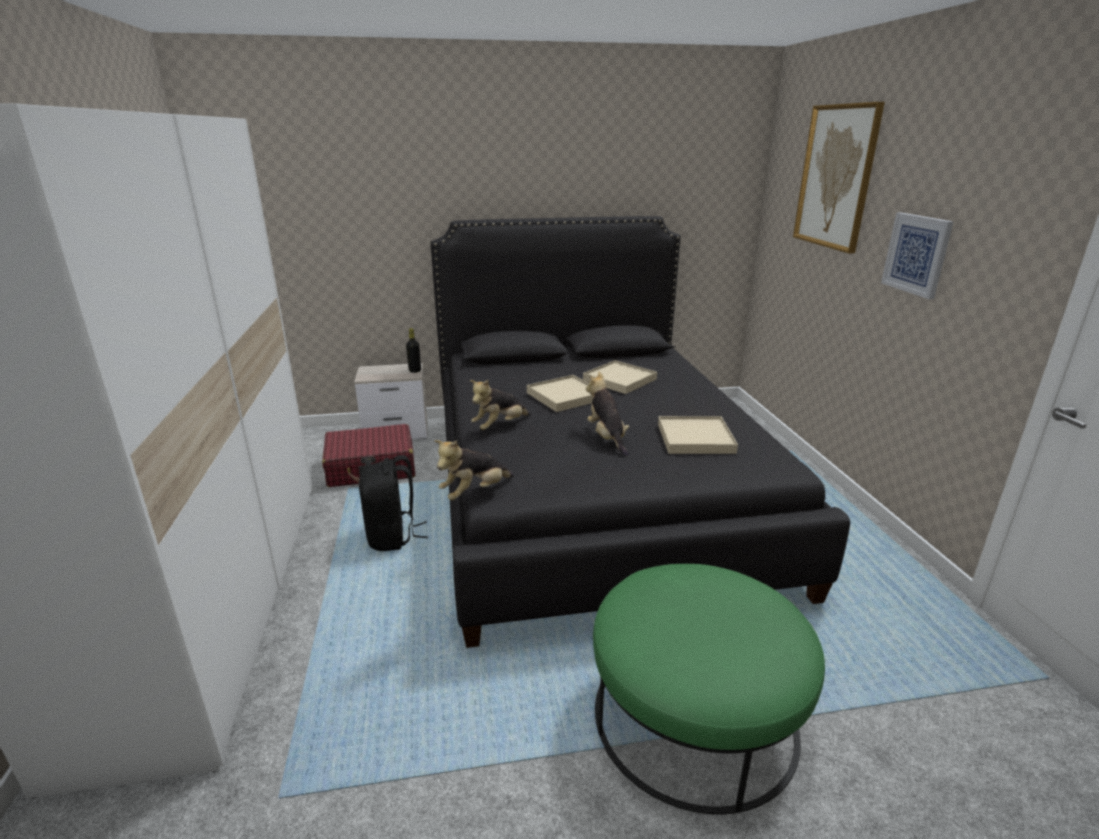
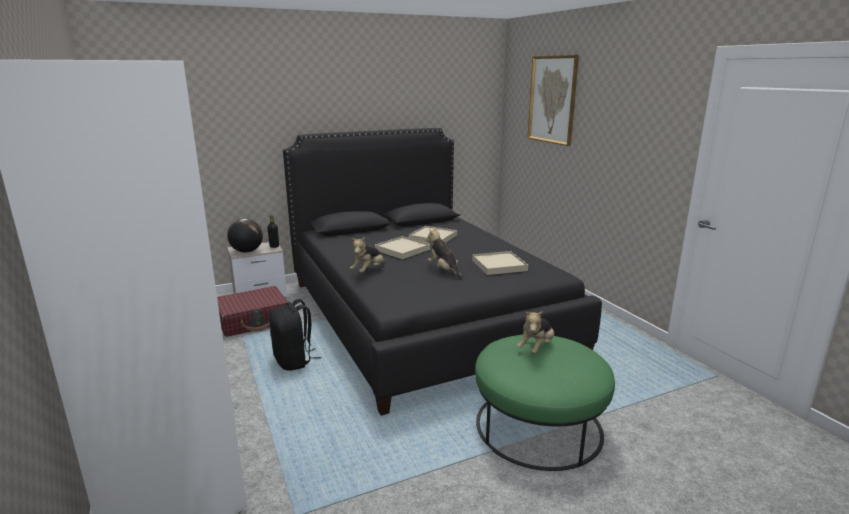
camera: 15 degrees left, 5 degrees down
(377, 375) = (246, 251): none -> globe
(474, 493) = (376, 308): plush toy -> plush toy (536, 348)
(917, 254) = (610, 143): picture -> none

